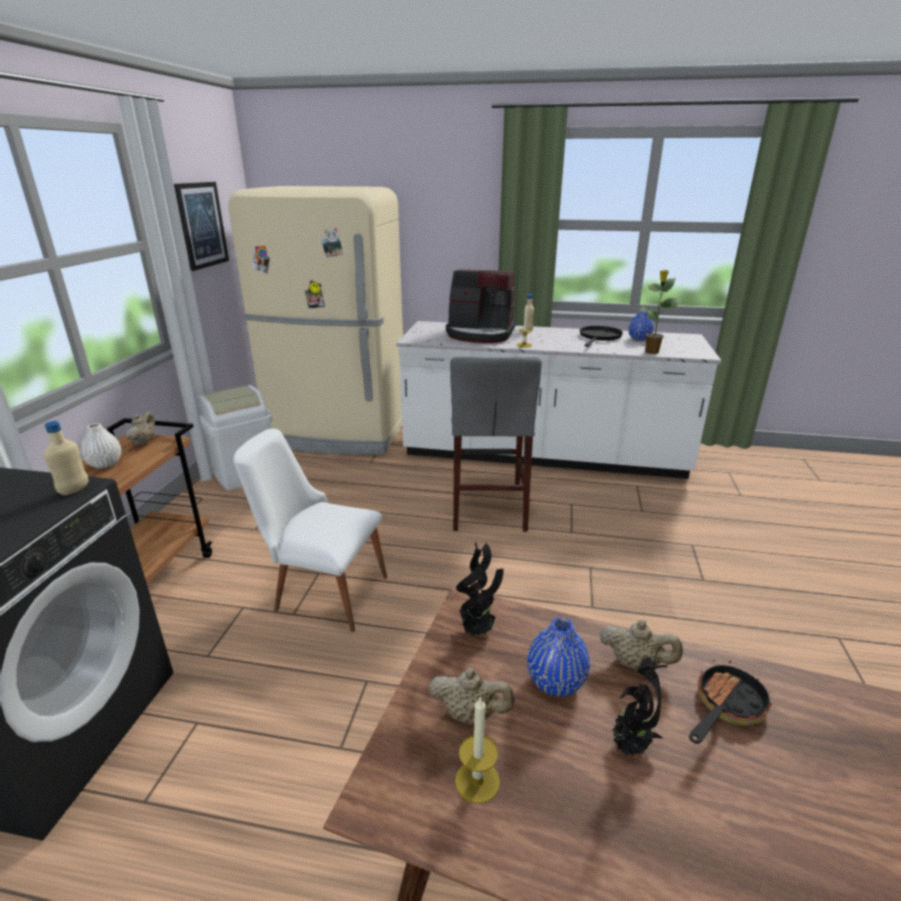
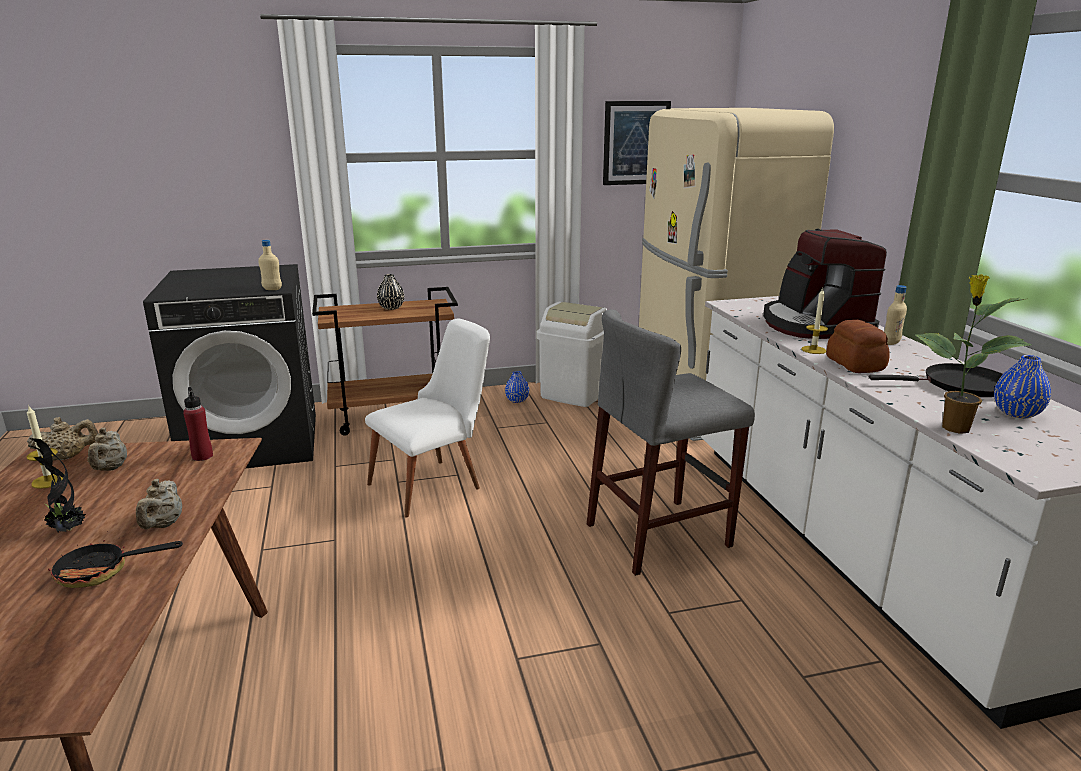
camera: 65 degrees right, 5 degrees down
(105, 464) = (391, 308): white vase -> black vase
(144, 441) = (433, 306): beige teapot -> beige teapot (68, 457)
(322, 590) = (435, 484): white chair -> white chair turned 60 degrees clockwise
(478, 631) = (202, 456): potted plant -> red bottle
(555, 344) = (854, 364): none -> bread
(555, 681) = (141, 493): blue vase -> blue vase (517, 400)
(725, 707) = (103, 572): frying pan -> frying pan turned 150 degrees clockwise

